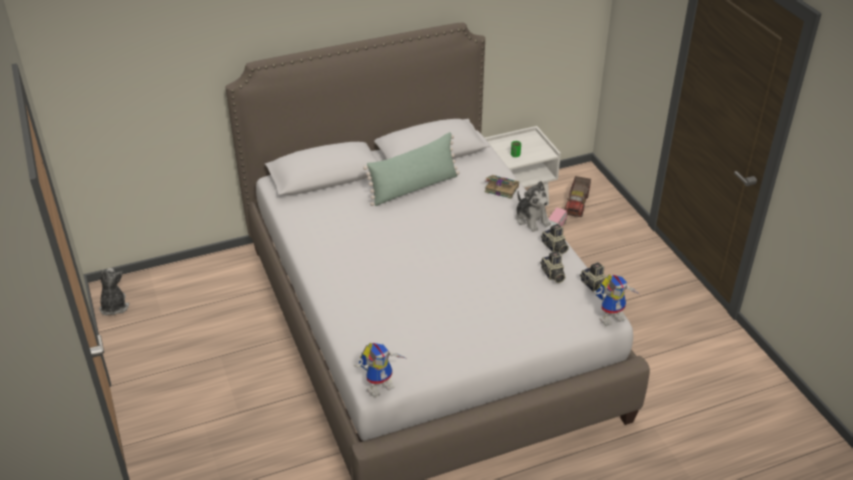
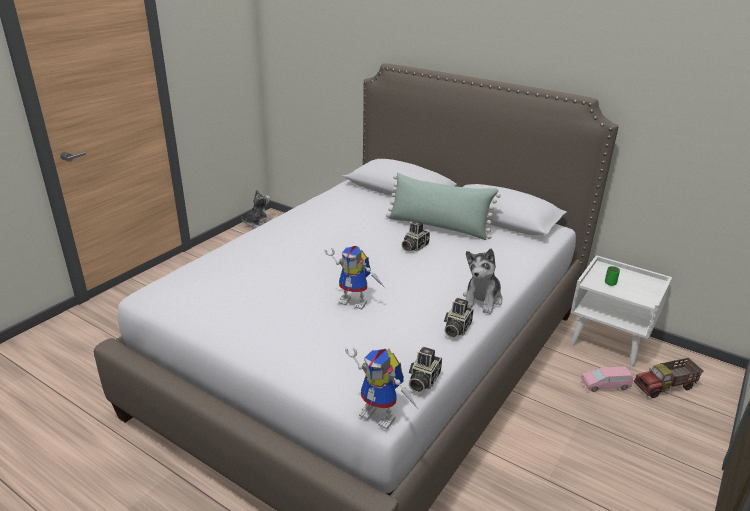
camera: 55 degrees right, 10 degrees down
(380, 385) = (147, 298): toy robot -> toy robot (356, 301)
(501, 188) = (503, 267): book -> none
(552, 275) = (408, 343): camera -> camera (414, 247)

